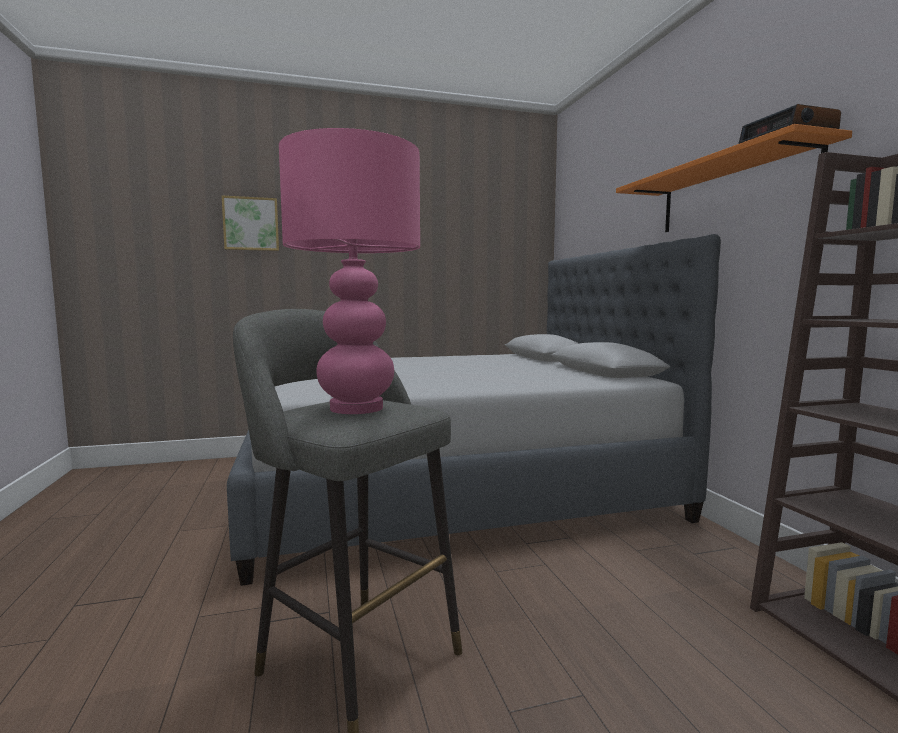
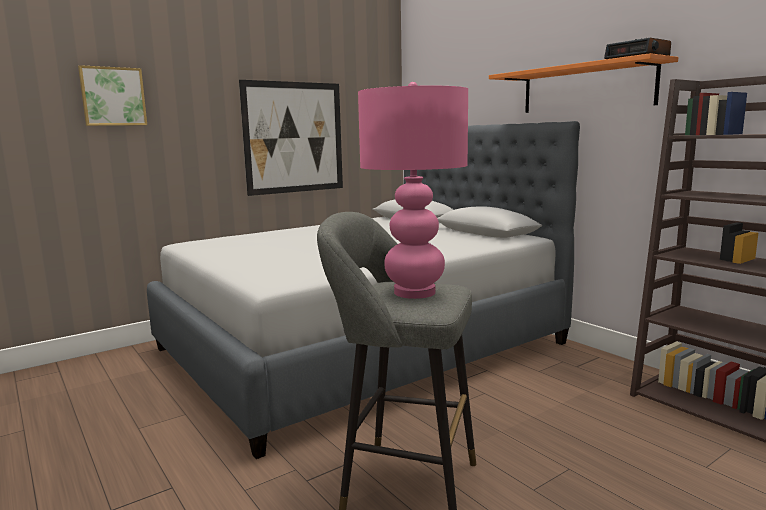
camera: 20 degrees left, 5 degrees up
(427, 268) = (294, 137): none -> picture

